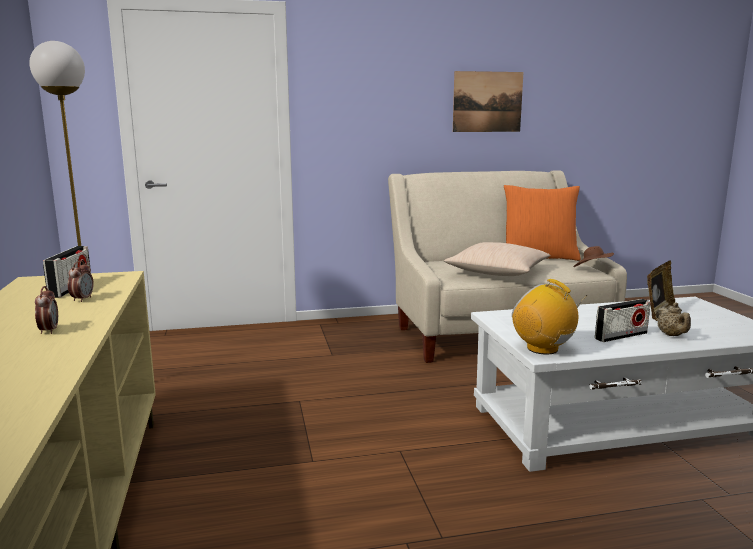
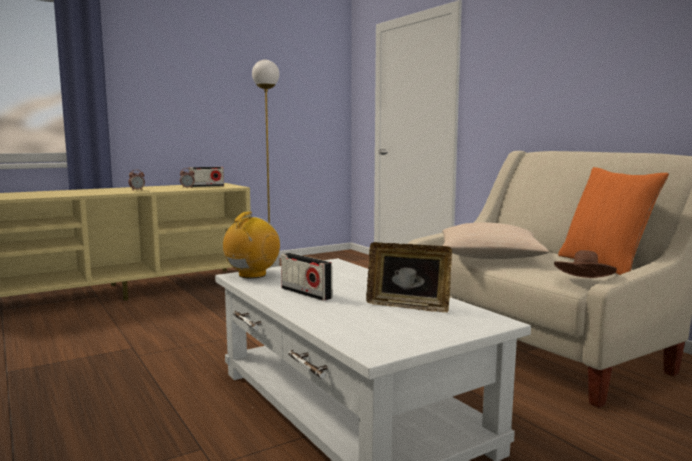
camera: 70 degrees right, 5 degrees down
(487, 102) = (635, 64): picture -> none
(671, 335) = (325, 308): beige teapot -> none

